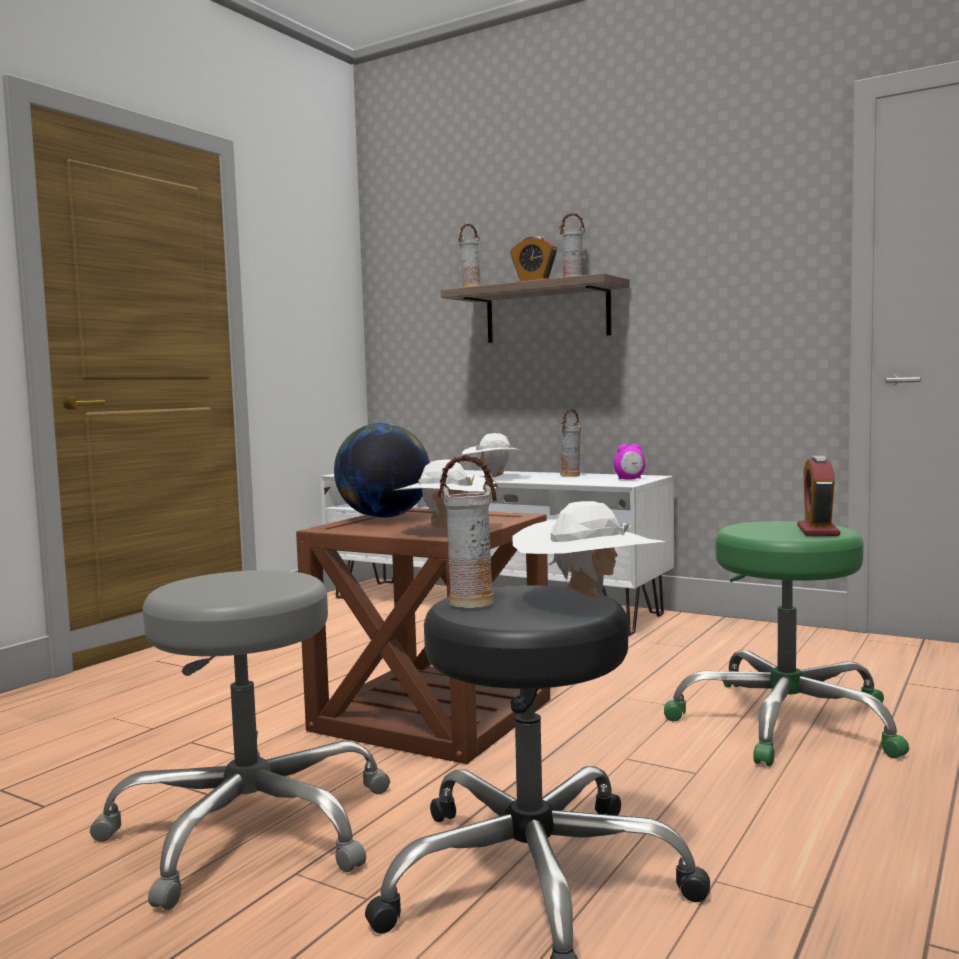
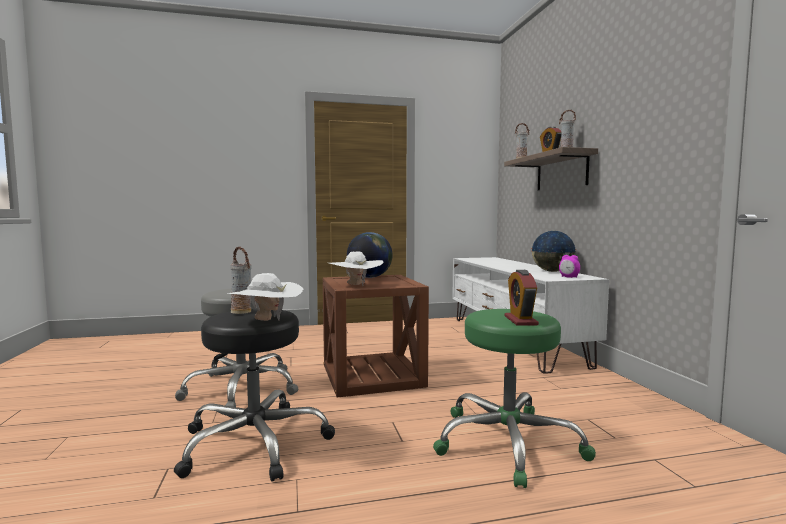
camera: 45 degrees right, 0 degrees up
(495, 478) = (510, 268): white hat -> none
(571, 475) = (552, 271): vase -> globe
(817, 531) = (520, 320): alarm clock -> alarm clock turned 60 degrees counterclockwise

